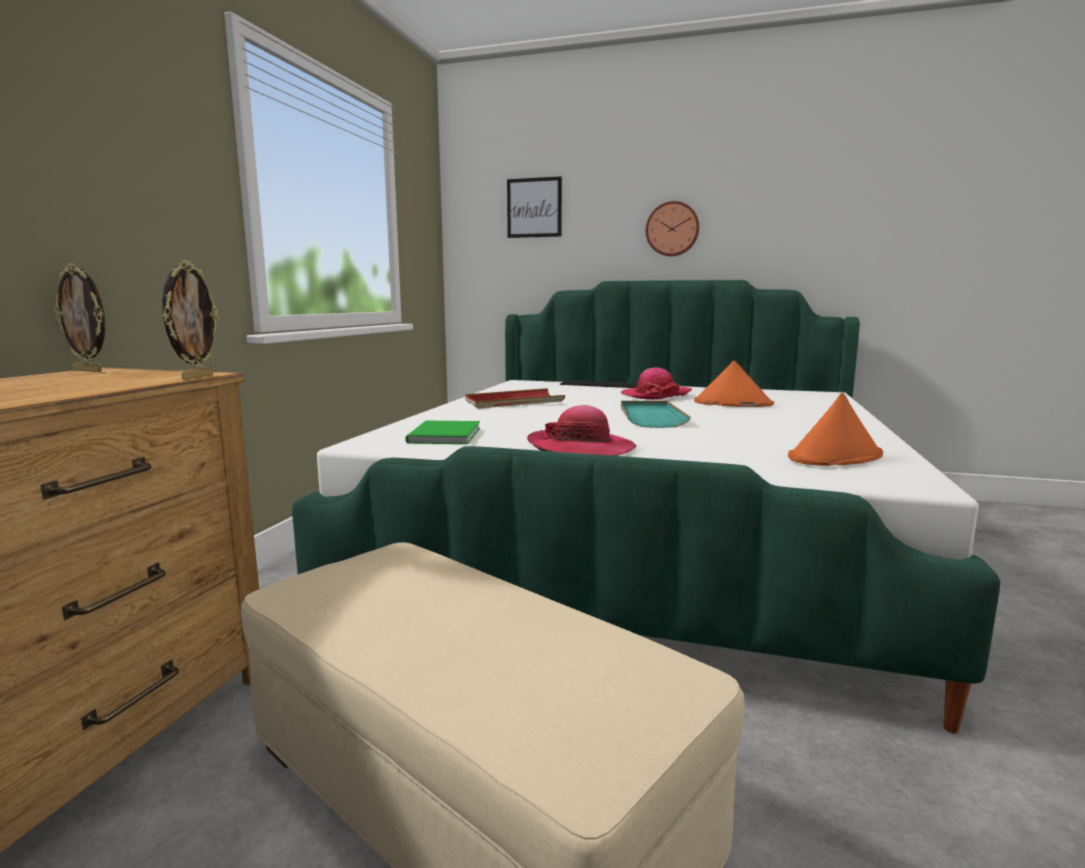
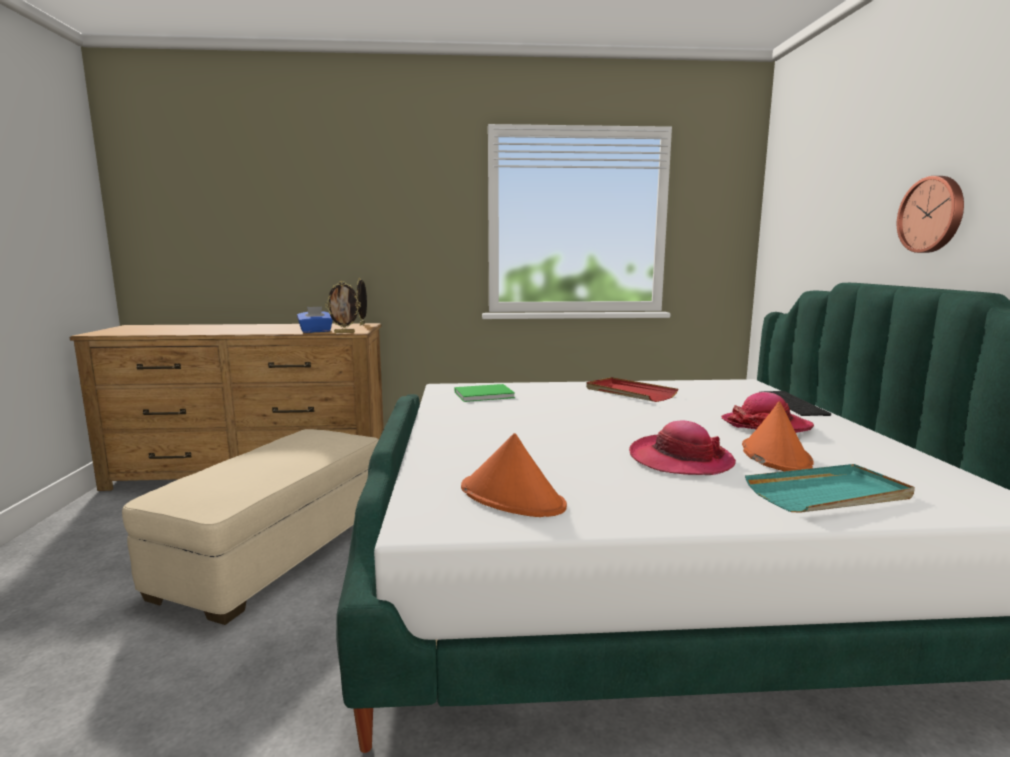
camera: 70 degrees right, 0 degrees up
(114, 385) = (316, 331): none -> blue tissue box
(534, 208) = (816, 196): picture -> none
(581, 448) = (473, 423): hat -> hat (680, 460)
(650, 417) = (625, 431): turquoise tray -> turquoise tray (829, 494)

